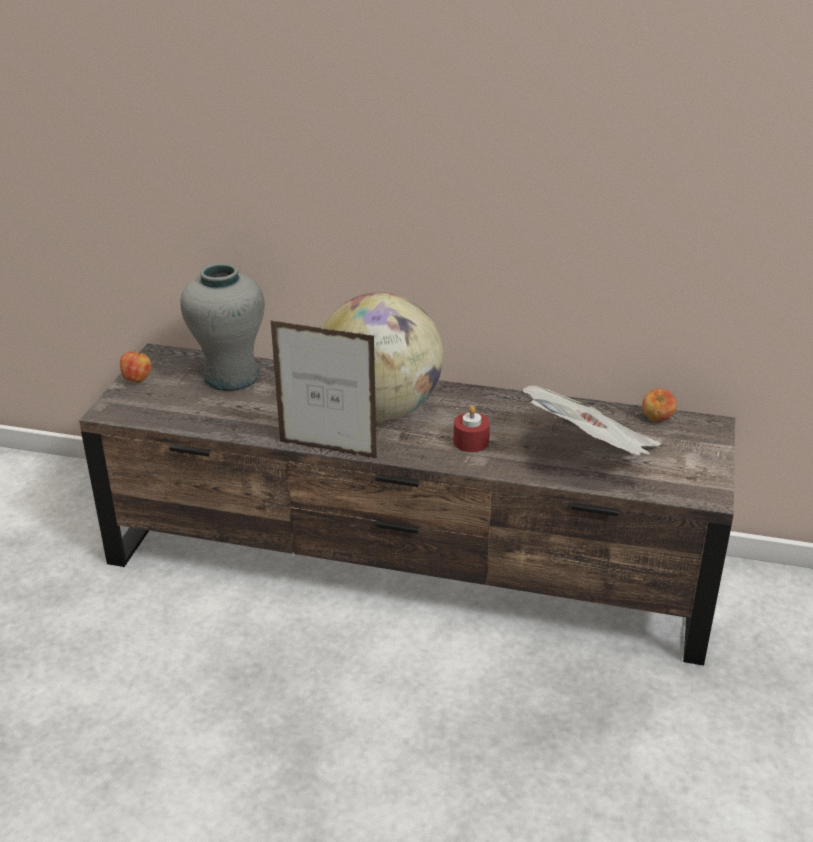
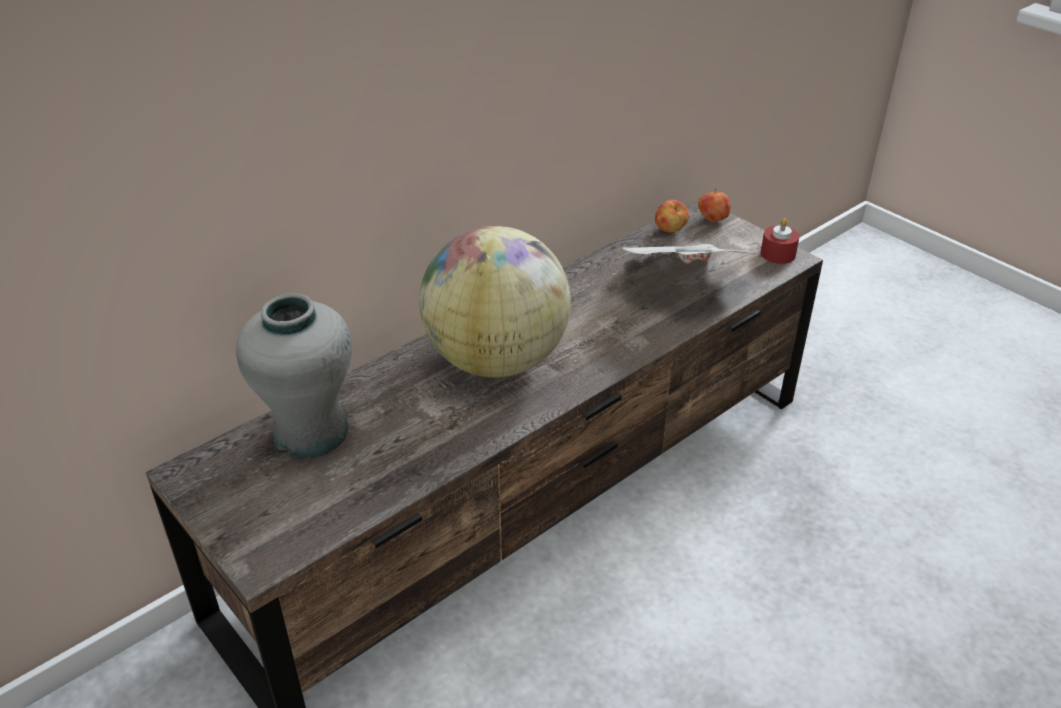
camera: 55 degrees left, 5 degrees up
(137, 379) = (220, 511): apple -> apple (712, 219)
(328, 450) = (530, 423): picture frame -> none
(471, 441) = (606, 332): red candle -> red candle (778, 254)

